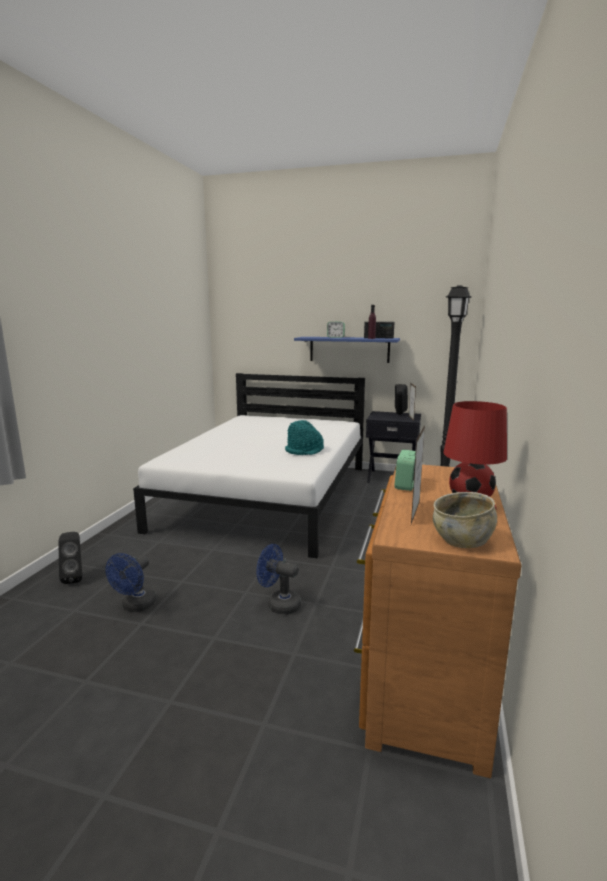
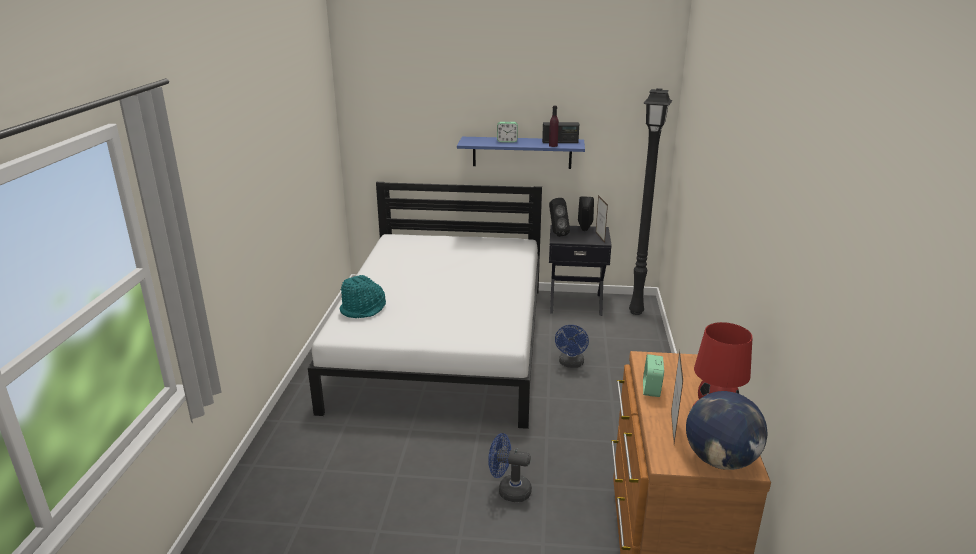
camera: 10 degrees left, 10 degrees up
(75, 577) = (275, 484): black speaker -> black speaker (556, 234)
(135, 606) = (361, 511): blue fan -> blue fan (571, 364)
(304, 451) = (494, 301): turquoise hat -> turquoise hat (363, 309)
(462, 540) = (720, 460): beige bowl -> globe

